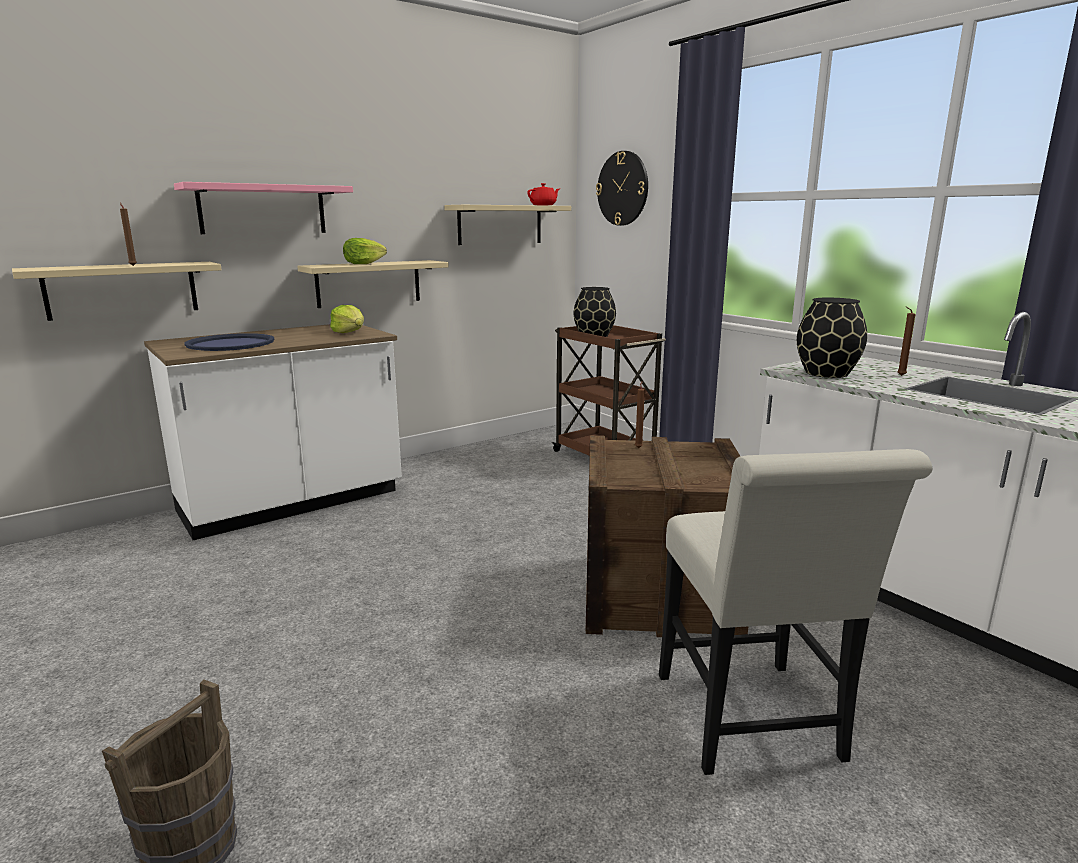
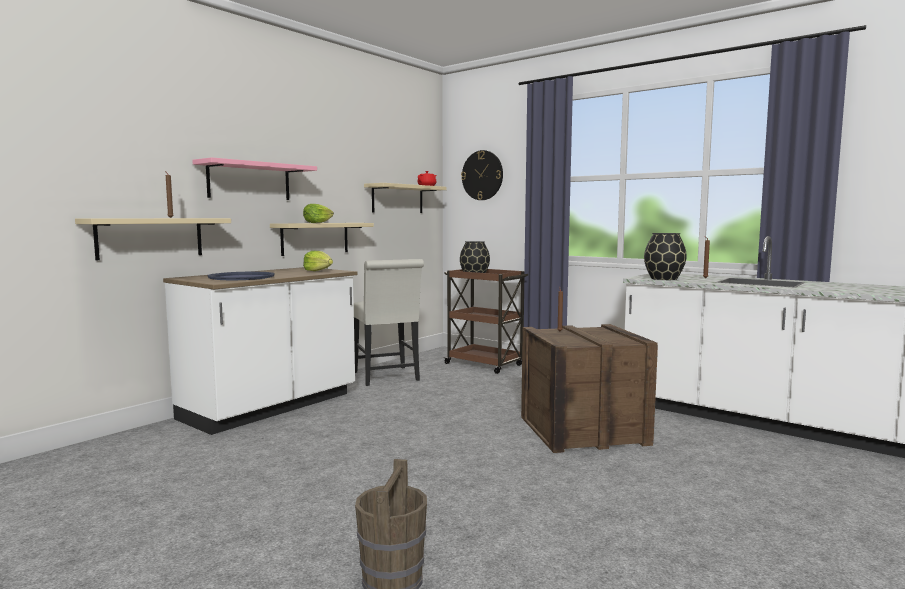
camera: 15 degrees left, 10 degrees down
(752, 725) = (686, 480): white chair -> white chair (387, 377)

